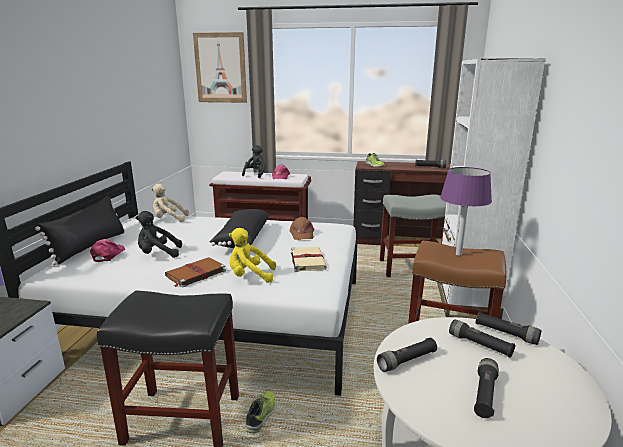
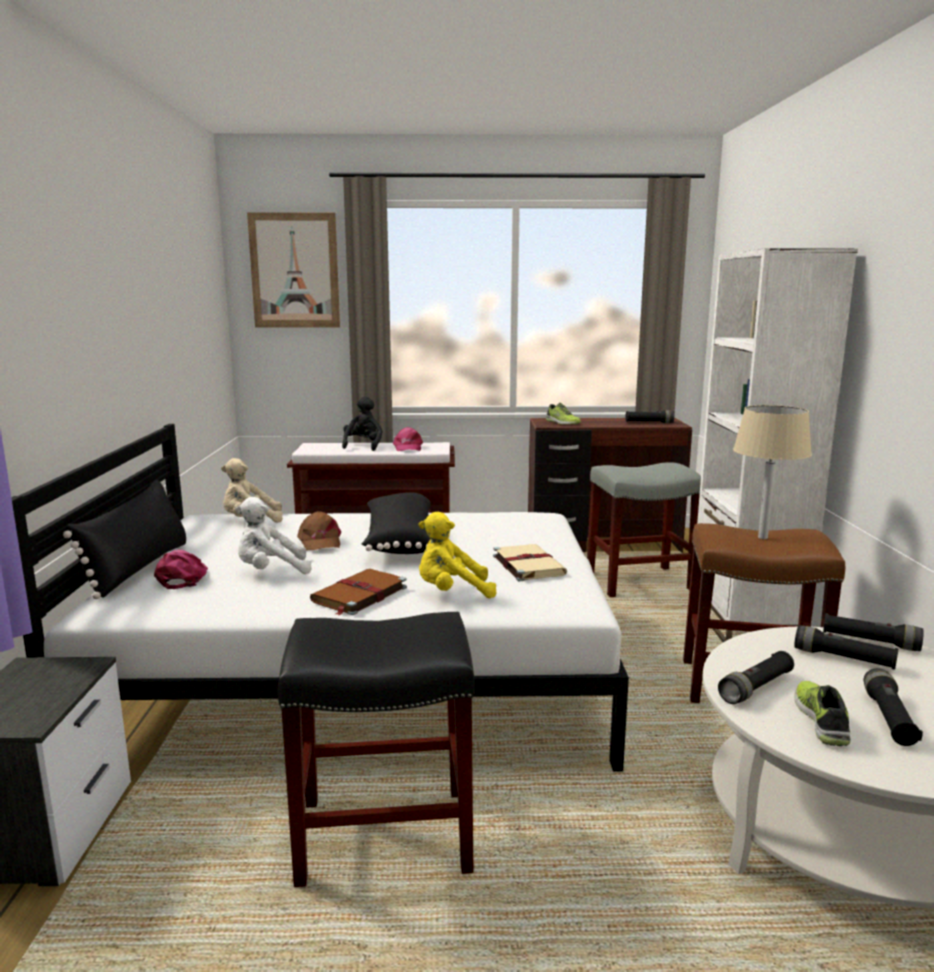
camera: 10 degrees left, 5 degrees down
(158, 254) = (271, 571): black plush toy -> white plush toy
(262, 415) = (512, 813): shoe -> shoe (822, 720)
(301, 234) = (491, 529): brown cap -> brown cap (319, 541)
(458, 254) = (762, 538): purple table lamp -> beige table lamp

